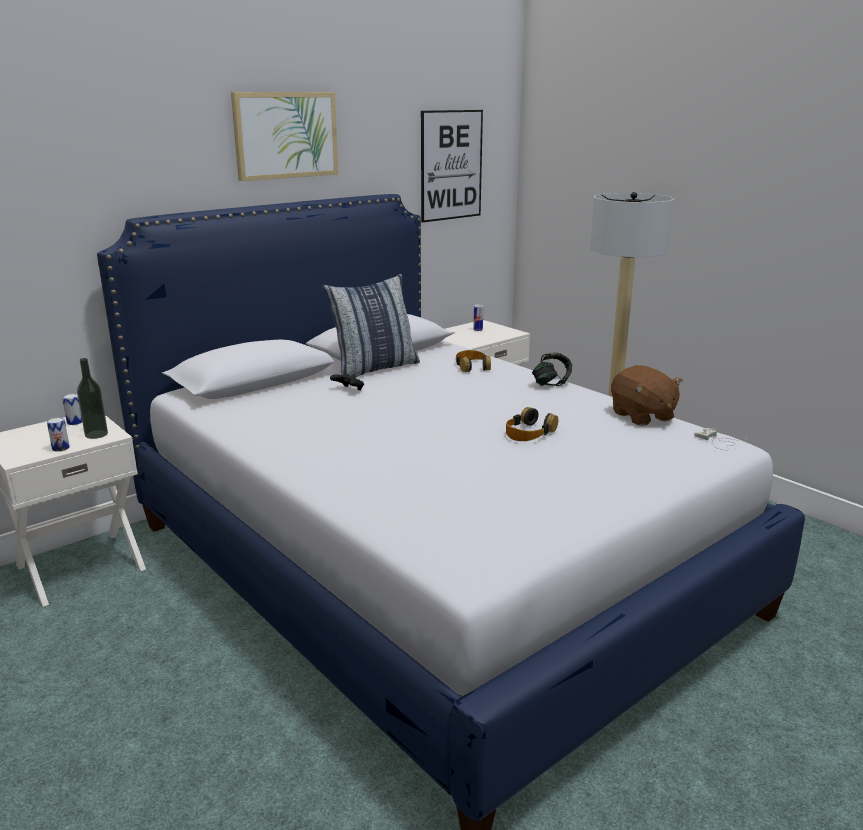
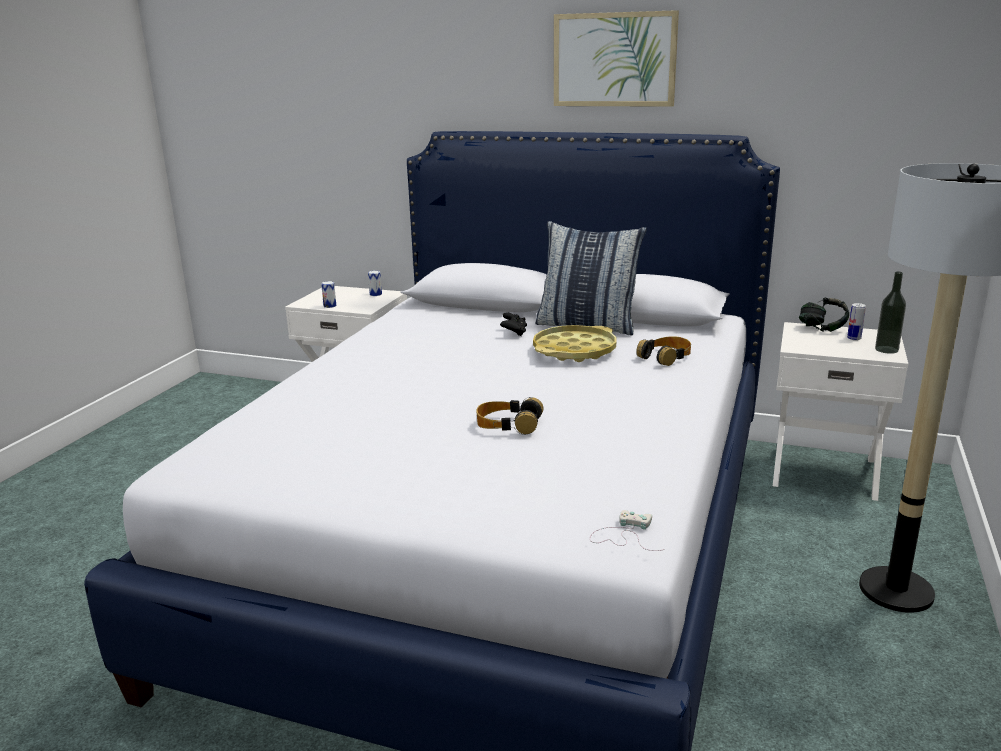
camera: 60 degrees right, 0 degrees up
(96, 434) = (362, 305): bottle -> bottle (886, 349)
(419, 383) = (574, 350): none -> yellow tray
(451, 165) = (869, 106): picture -> none
(551, 384) = (677, 402): headphones -> headphones (822, 328)
(642, 416) = (649, 471): brown plush toy -> none

